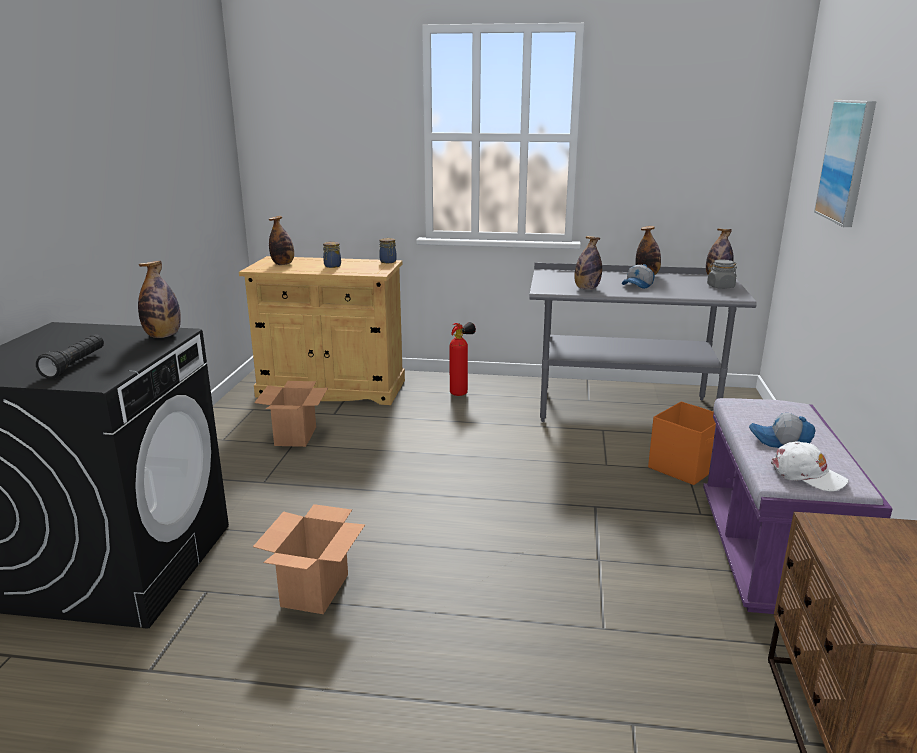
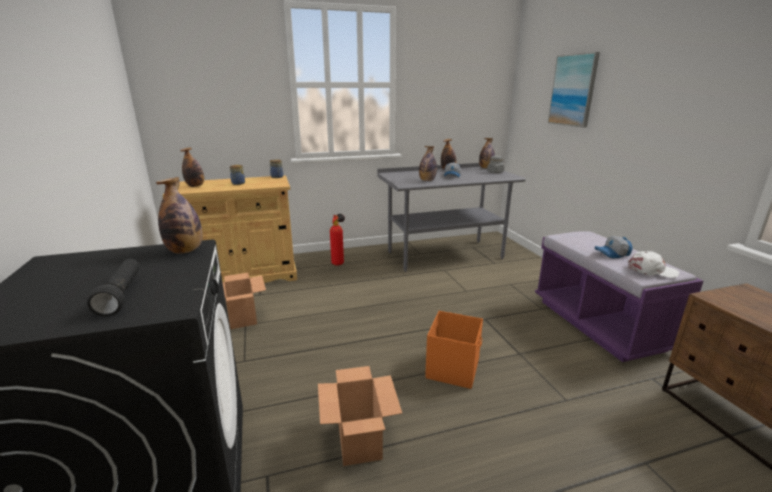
camera: 25 degrees left, 0 degrees up
(685, 467) = (508, 282): orange storage box -> orange storage box (453, 368)

